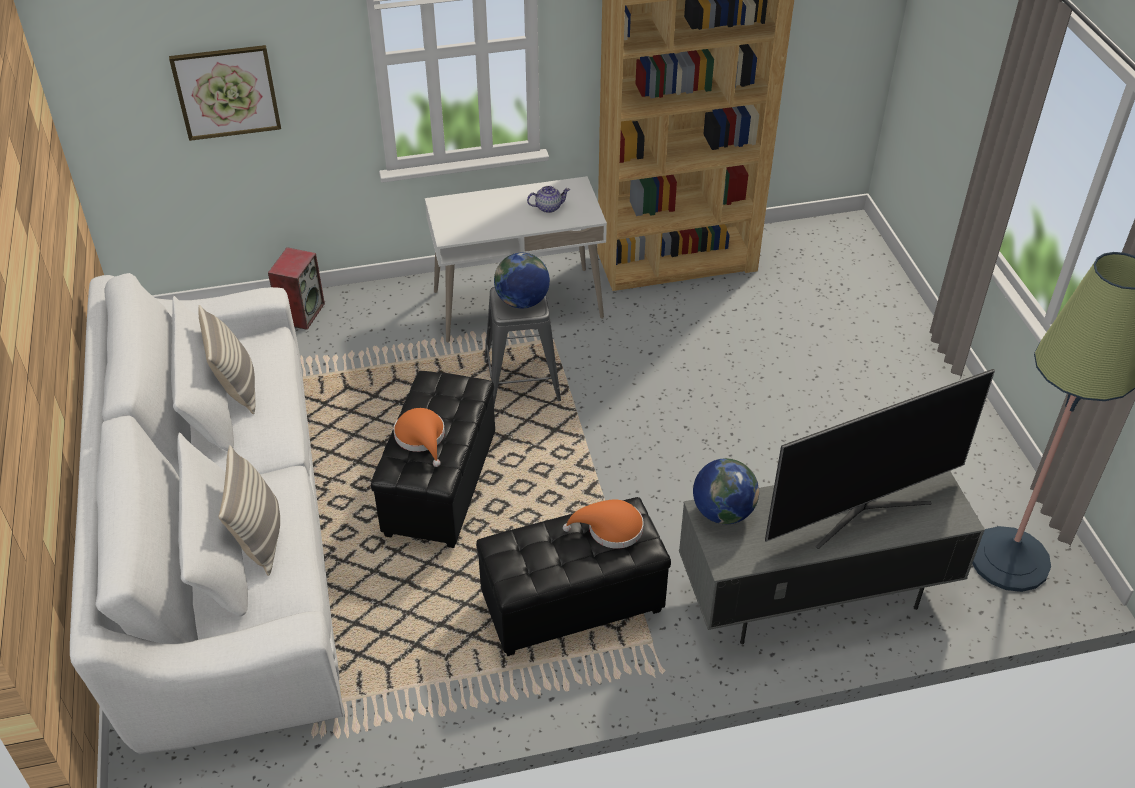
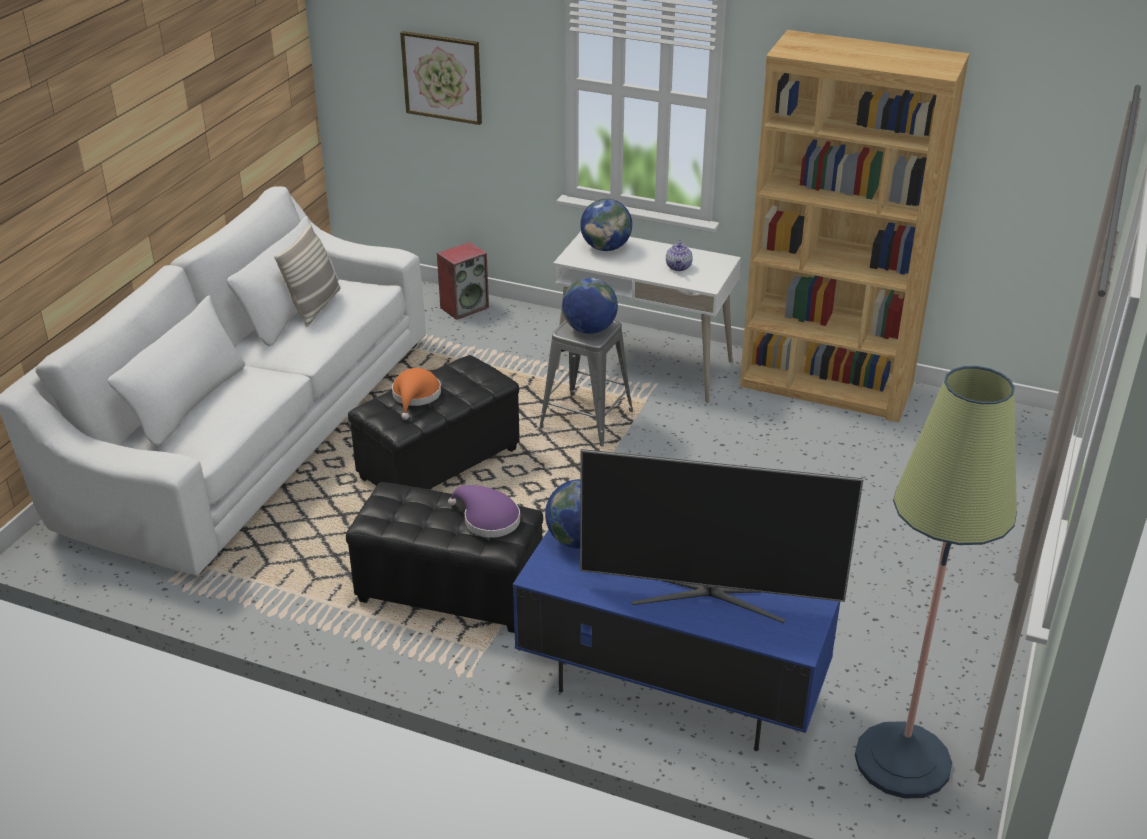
camera: 35 degrees right, 10 degrees down
(260, 538) = (220, 404): pillow -> none
(467, 212) = (606, 248): none -> globe
(548, 207) = (679, 267): teapot -> teapot turned 75 degrees clockwise
(610, 529) = (487, 520): orange hat -> purple hat
(814, 594) = (669, 689): grey tv stand -> blue tv stand

